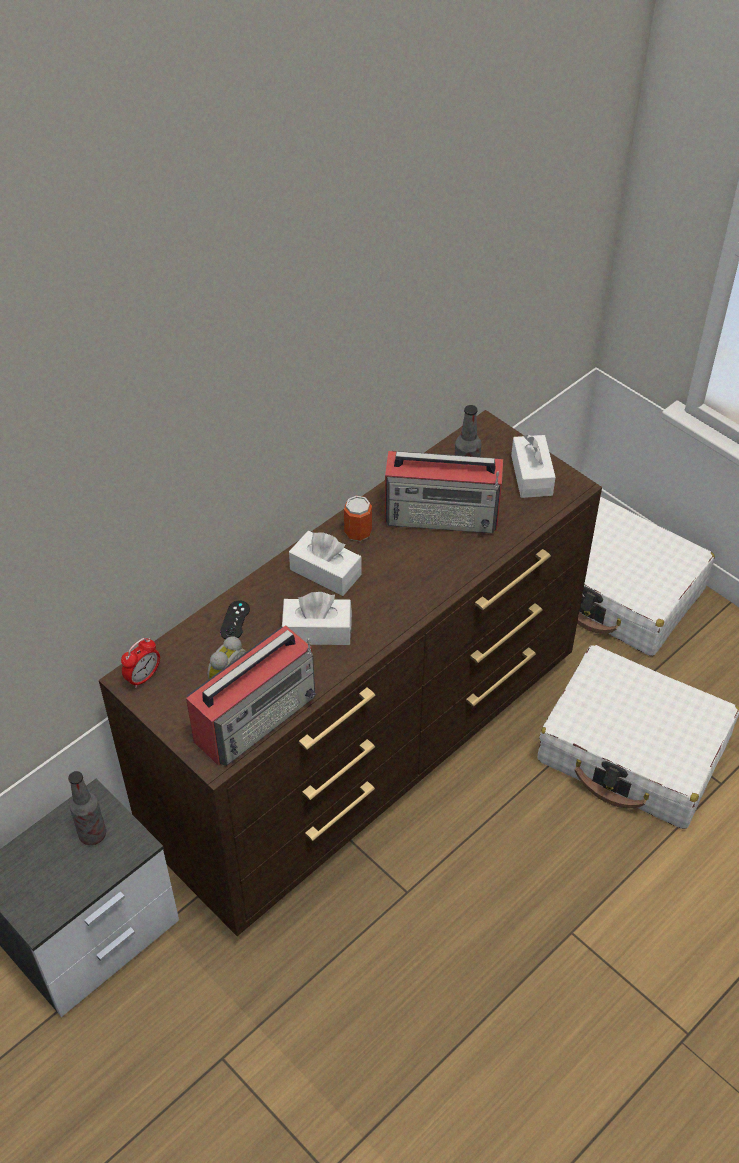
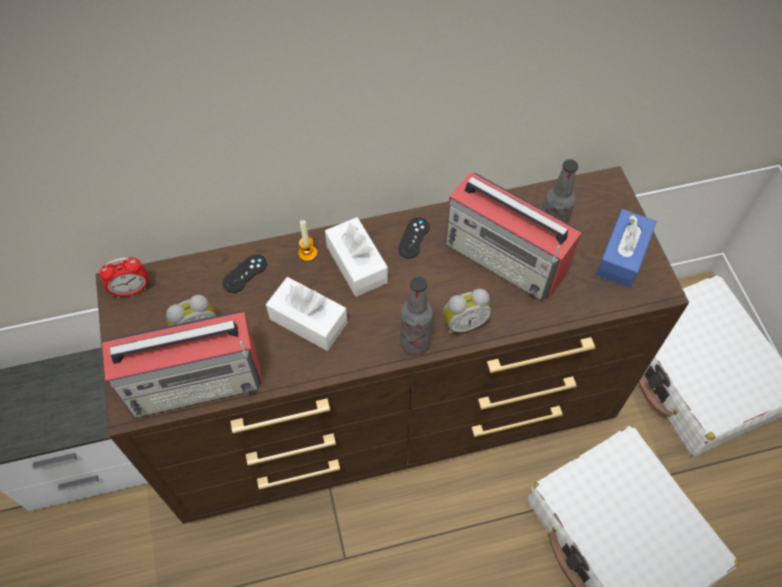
camera: 30 degrees right, 10 degrees up
(92, 834) = (78, 393): bottle -> bottle (415, 343)
(277, 582) = (307, 253): none -> candle
(358, 532) = (413, 238): can -> black game controller
(443, 576) = (463, 323): none -> alarm clock
(531, 475) = (622, 256): white tissue box -> blue tissue box

